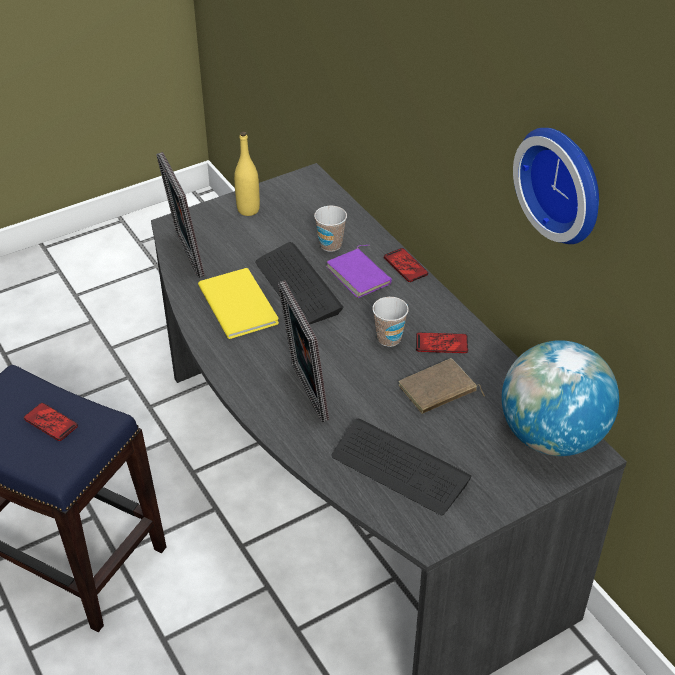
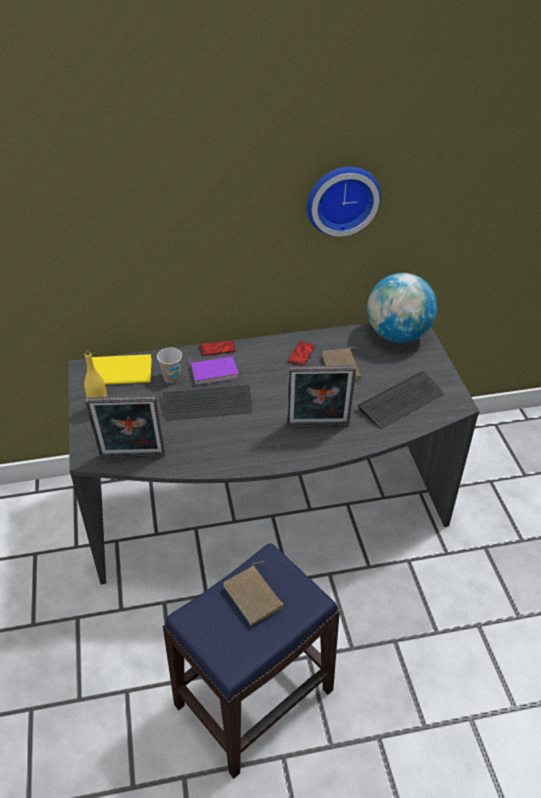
camera: 70 degrees left, 0 degrees up
(51, 422) = (255, 596): phone -> brown book
(239, 302) = (207, 439): yellow book -> yellow book (118, 370)
(389, 338) = (285, 375): cup -> none

